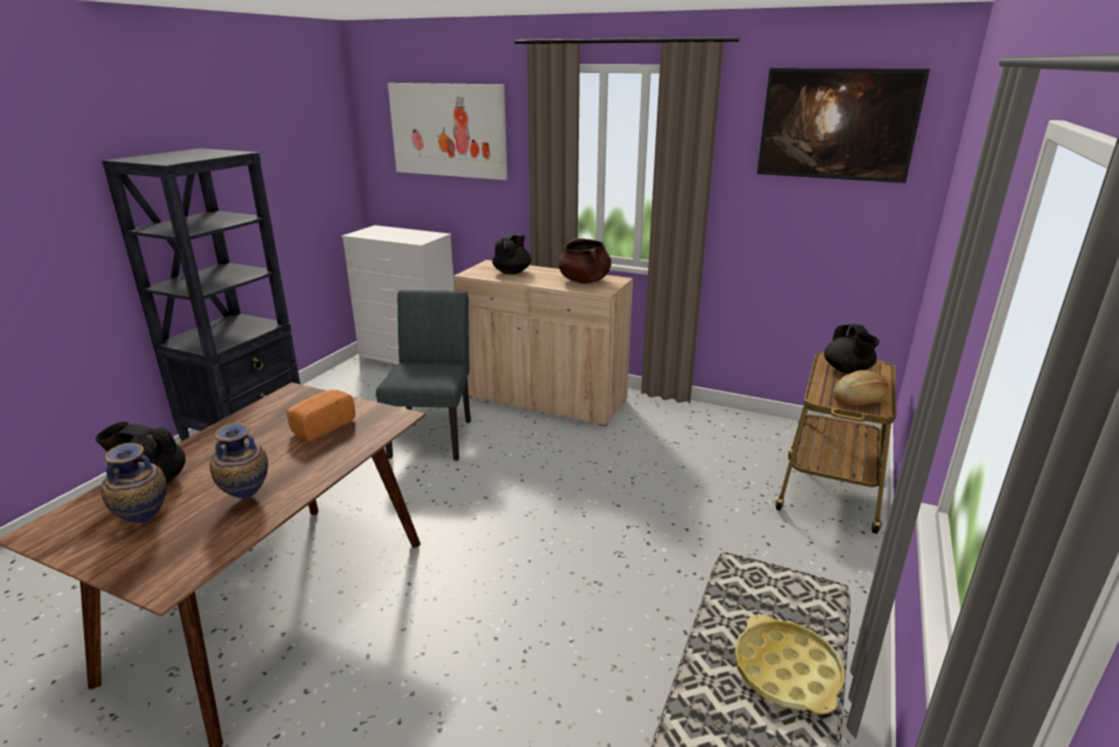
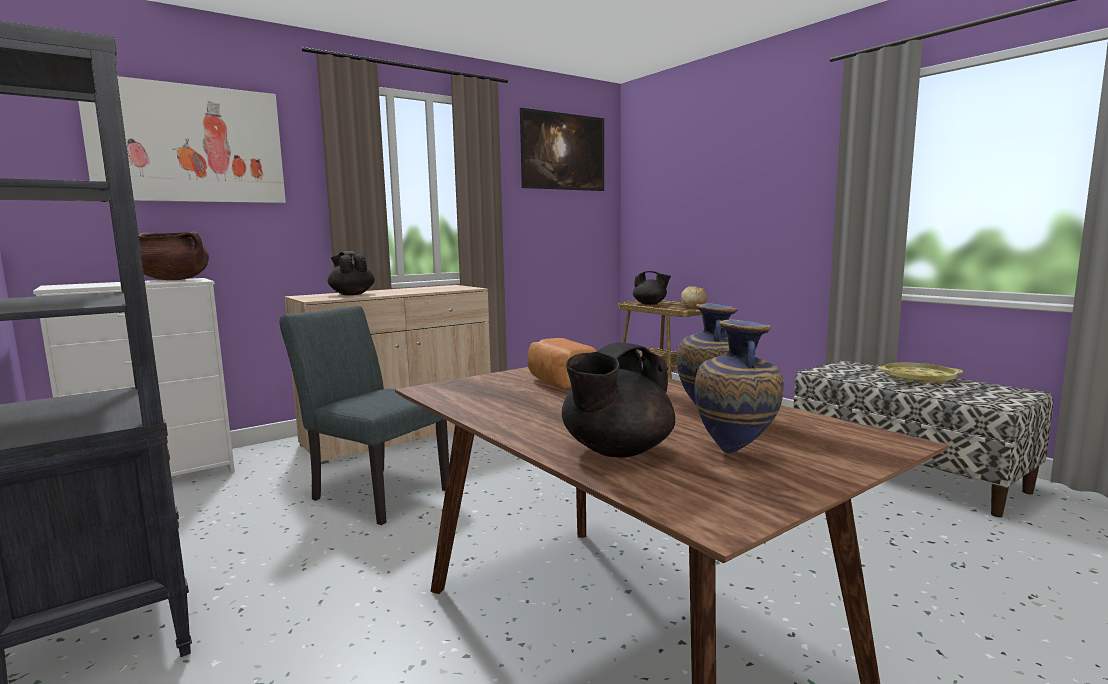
camera: 60 degrees left, 15 degrees down
(584, 281) = (433, 288): brown cooking pot -> brown cooking pot (175, 280)

